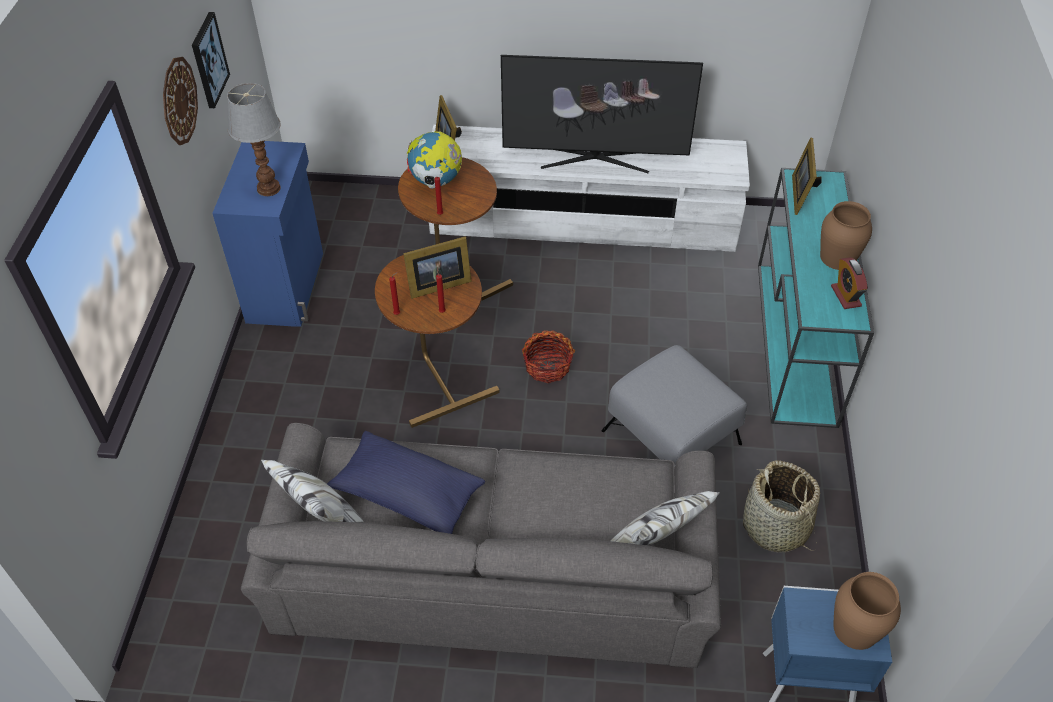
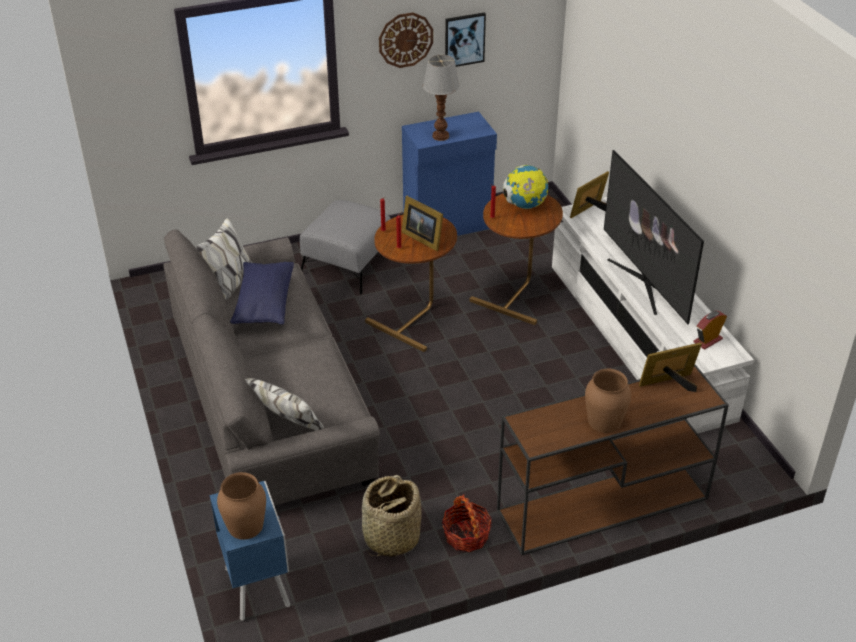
camera: 65 degrees right, 10 degrees down
(547, 366) = (466, 368): basket -> basket (466, 536)
(671, 436) = (443, 453): grey ottoman -> grey ottoman (348, 264)
(796, 343) = (601, 505): turquoise console table -> brown console table
(845, 296) = (559, 435): alarm clock -> alarm clock (708, 340)

